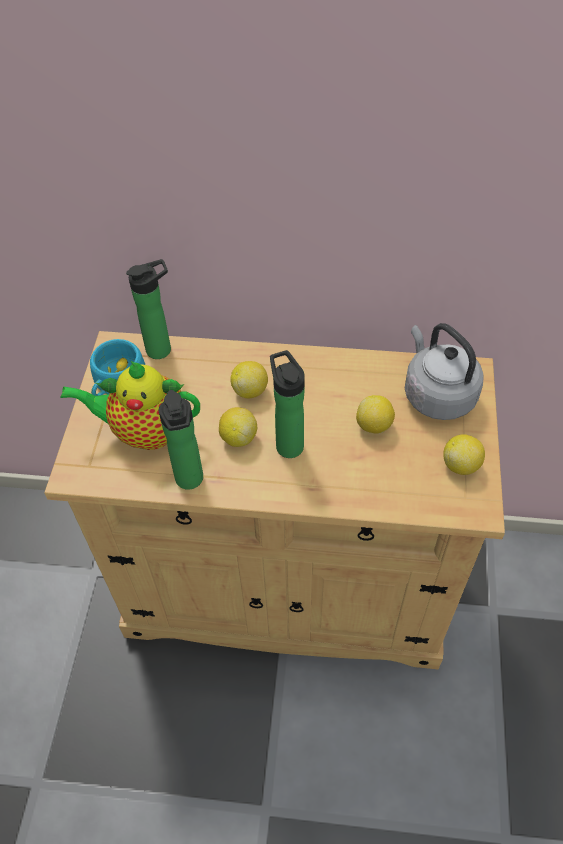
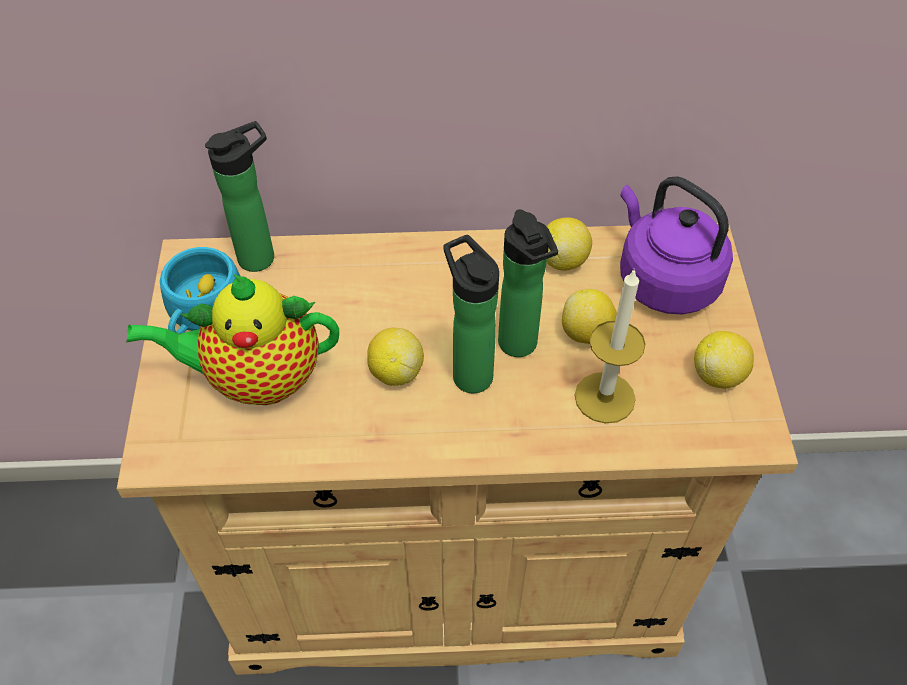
camera: 10 degrees left, 0 degrees up
(190, 482) = (336, 445): bottle -> bottle (520, 347)
(250, 390) = (400, 302): lemon -> lemon (563, 260)
(378, 471) = (604, 397): none -> candle
(436, 394) = (663, 280): grey kettle -> purple kettle

